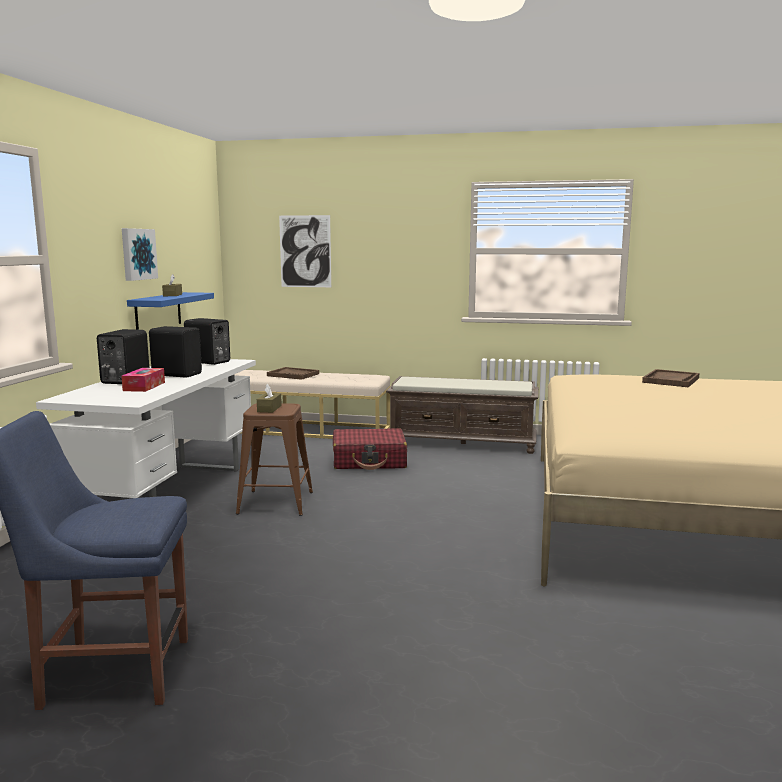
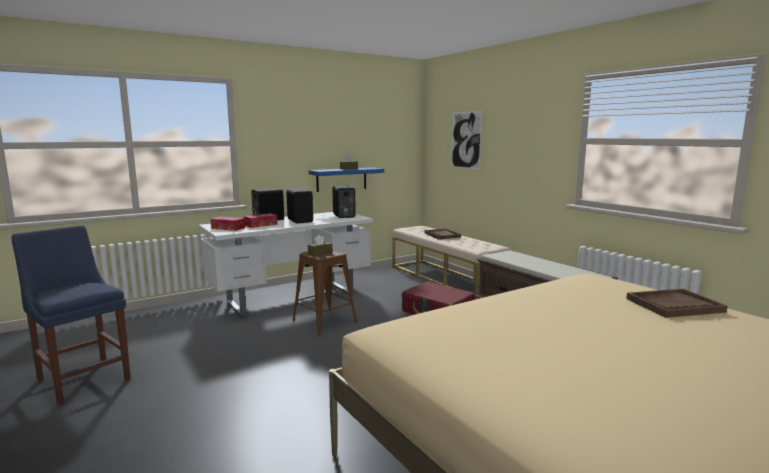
camera: 45 degrees right, 0 degrees up
(113, 397) = (228, 228): none -> tissue box
(137, 254) = (323, 140): picture -> none

